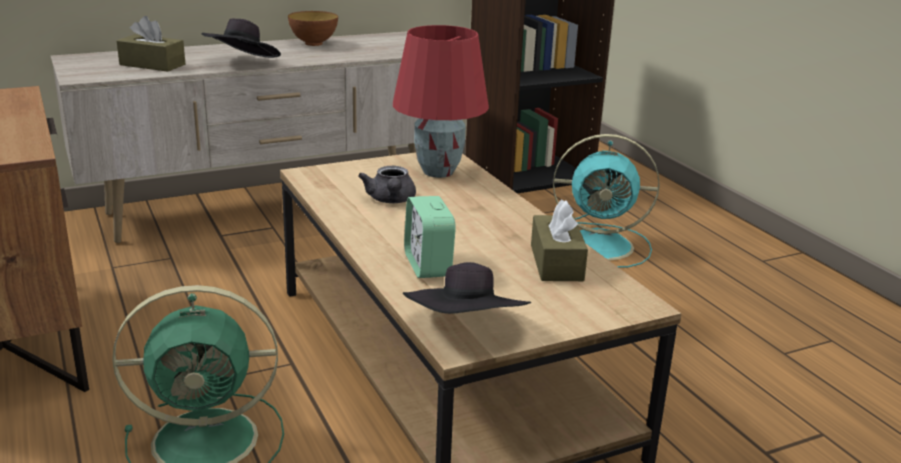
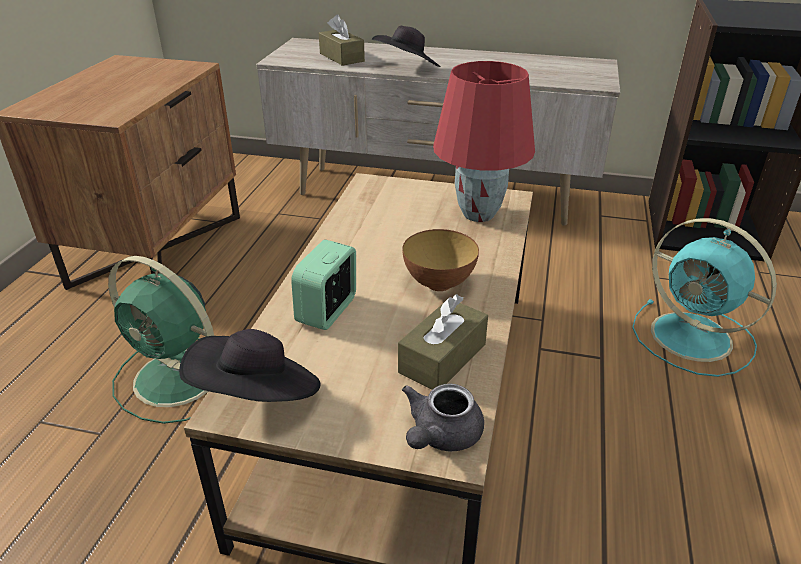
camera: 40 degrees right, 10 degrees up
(313, 43) = (497, 58): bowl -> bowl (439, 283)
(391, 200) = (395, 231): grey teapot -> grey teapot (440, 436)

